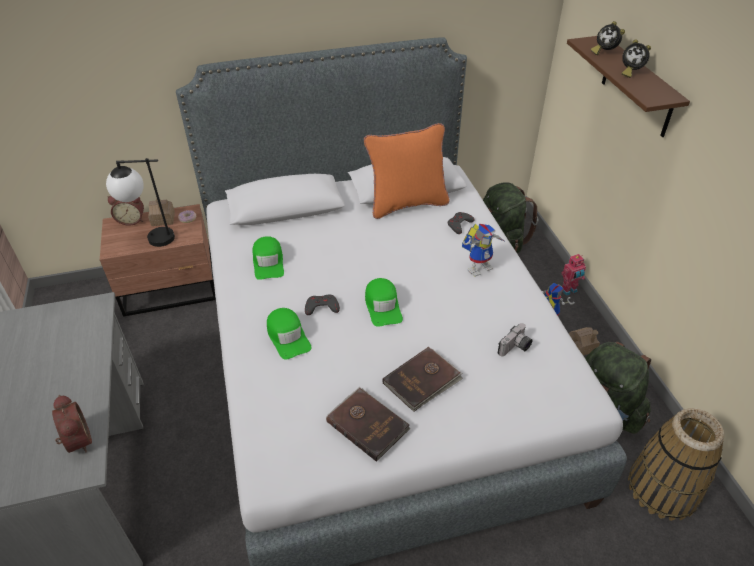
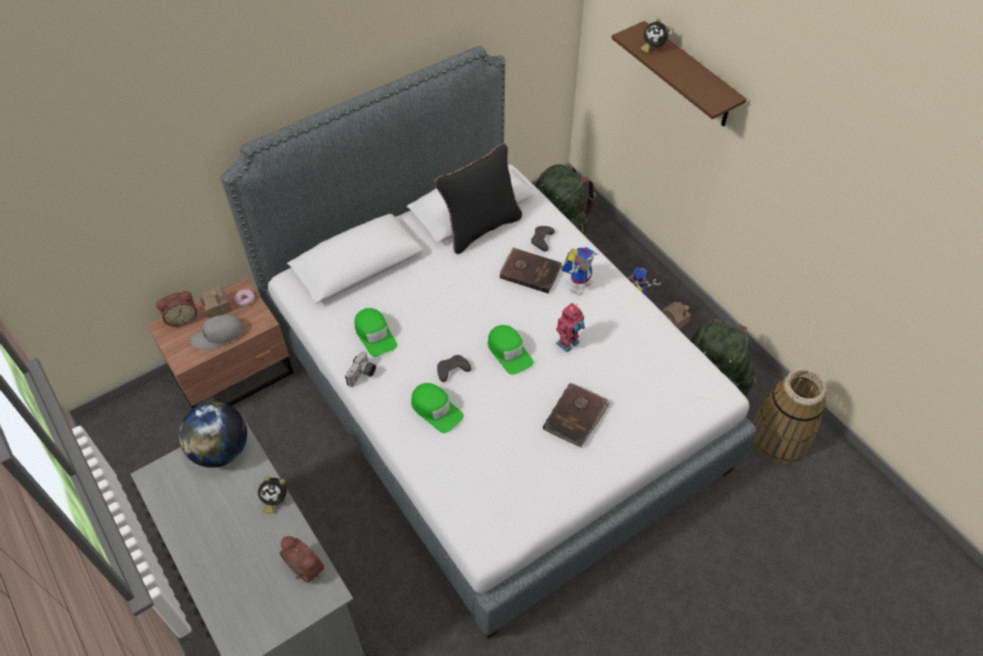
camera: 20 degrees left, 10 degrees up
(77, 315) = (221, 450): none -> globe
(150, 239) = (218, 335): table lamp -> grey cap
(368, 424) = (548, 471): brown book -> brown book (530, 271)
(407, 204) = (480, 228): orange pillow -> black pillow
(515, 348) = (642, 360): camera -> camera (362, 375)
(569, 290) = (643, 263): toy robot -> toy robot (568, 344)
(630, 72) = (684, 71): alarm clock -> alarm clock (274, 500)

